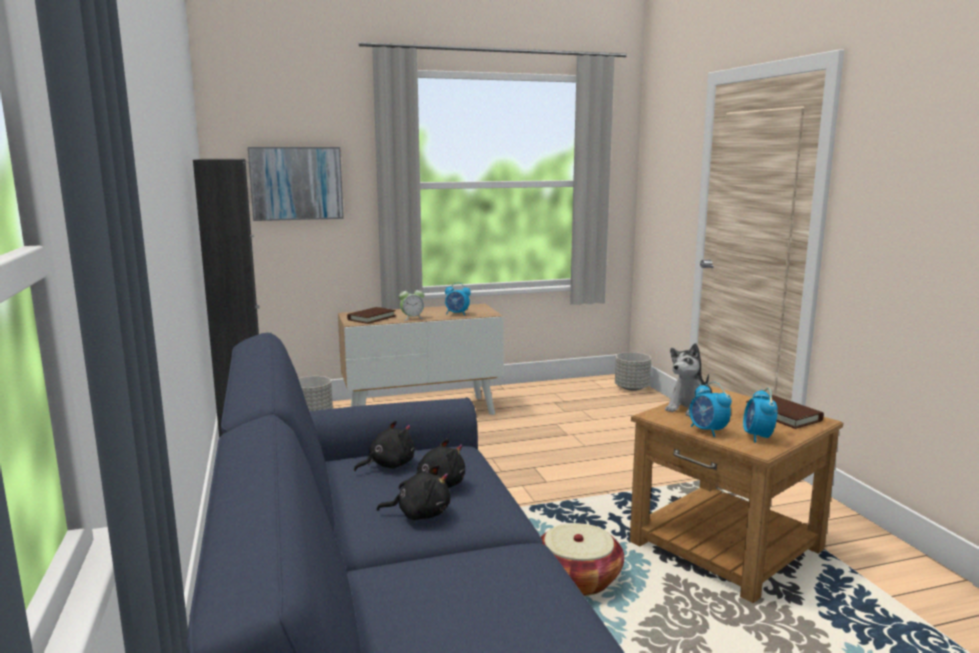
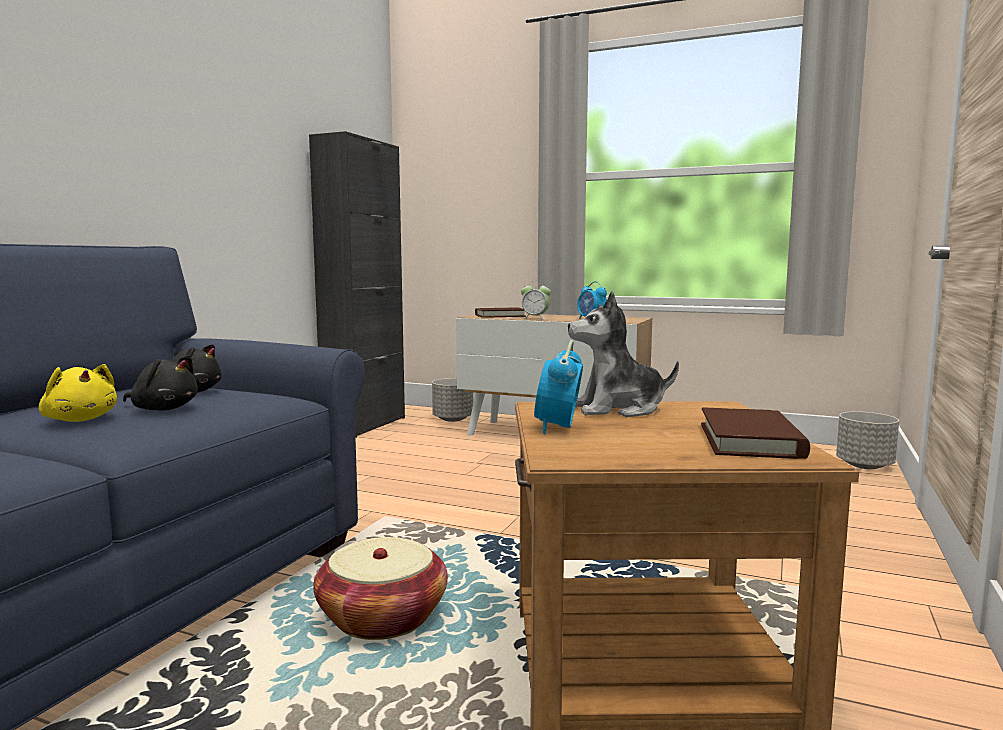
camera: 40 degrees right, 5 degrees down
(296, 183) = (469, 178): picture -> none
(420, 514) = (80, 420): black plush toy -> yellow plush toy
(757, 437) = (611, 448): alarm clock -> none

